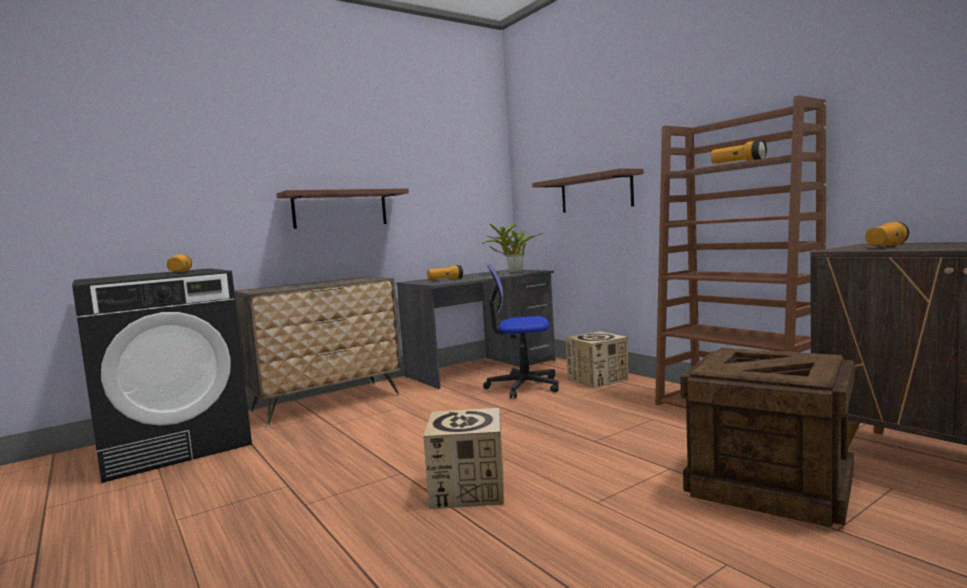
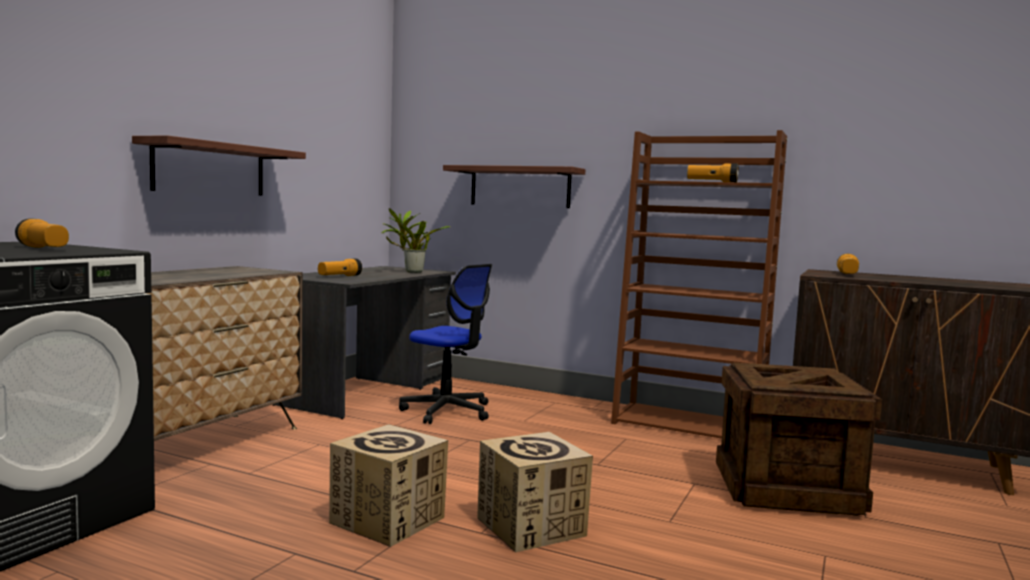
camera: 30 degrees left, 0 degrees up
(523, 386) = (447, 411): office chair -> office chair turned 120 degrees counterclockwise
(598, 379) = (522, 400): cardboard box -> cardboard box (388, 520)

